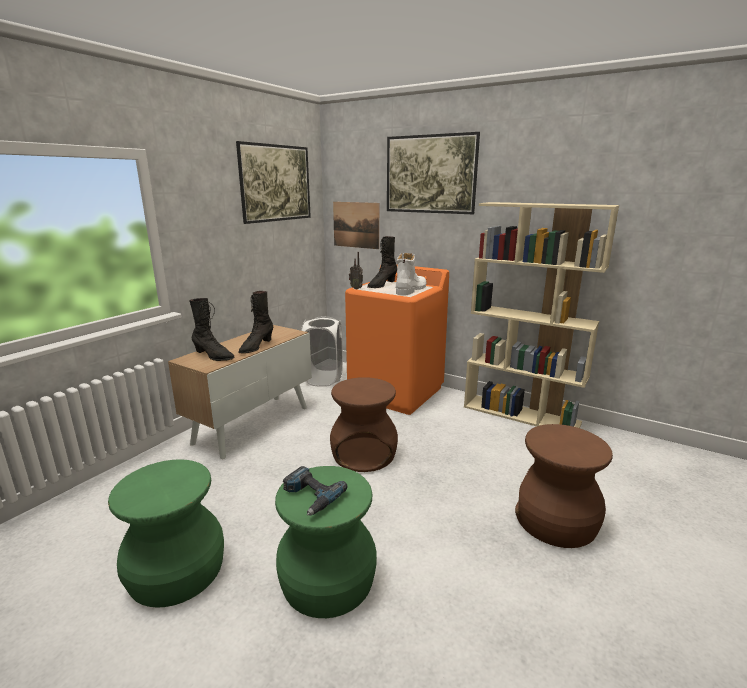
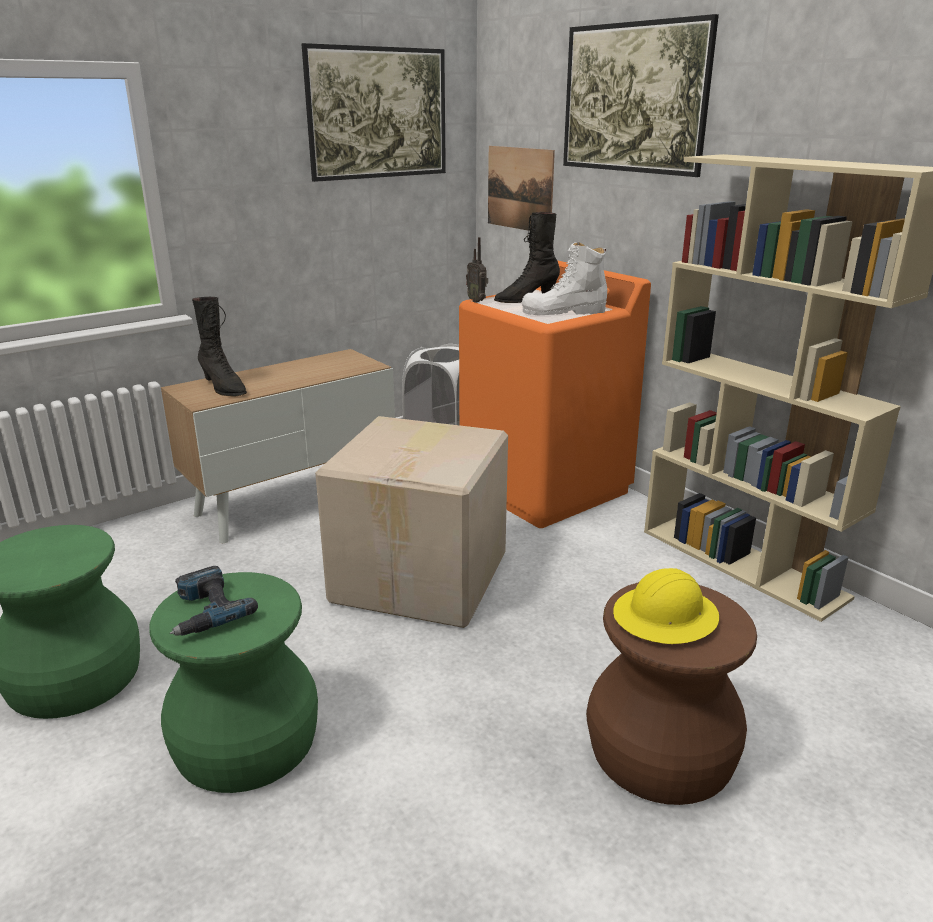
camera: 20 degrees right, 5 degrees up
(256, 347) = (293, 381): black boot -> none
(364, 454) = (423, 577): brown stool -> cardboard box
(410, 290) = (564, 312): white boot -> white boot turned 150 degrees counterclockwise
(561, 443) = (666, 617): none -> yellow hard hat

